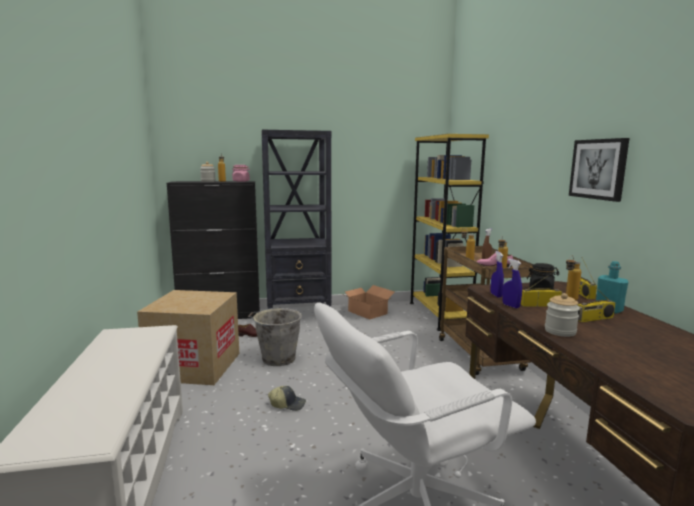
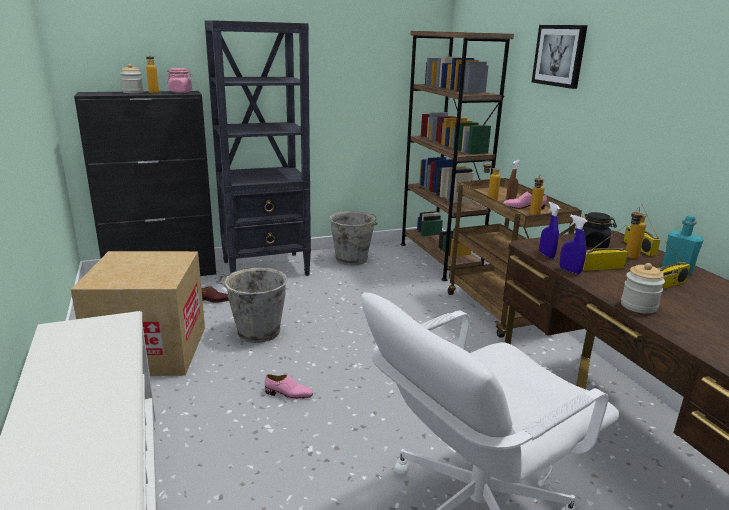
camera: 10 degrees left, 10 degrees up
(288, 404) = (288, 394): cap -> pink shoe
(367, 312) = (352, 259): cardboard box -> grey bucket
(439, 314) = (439, 259): yellow bookcase -> brown bookcase
(598, 169) = (668, 96): picture -> picture (559, 55)

